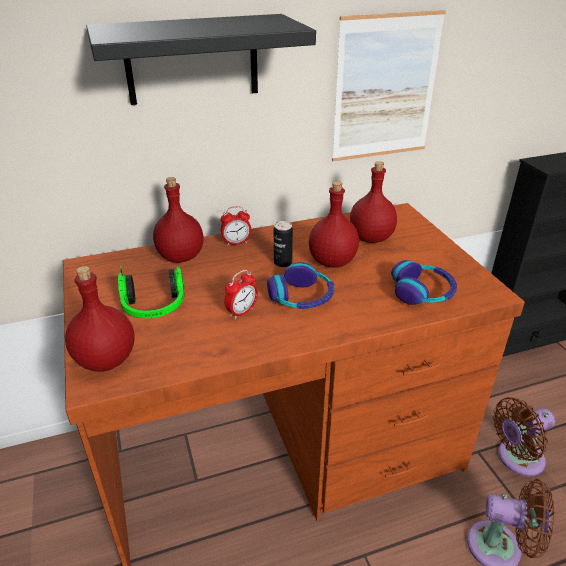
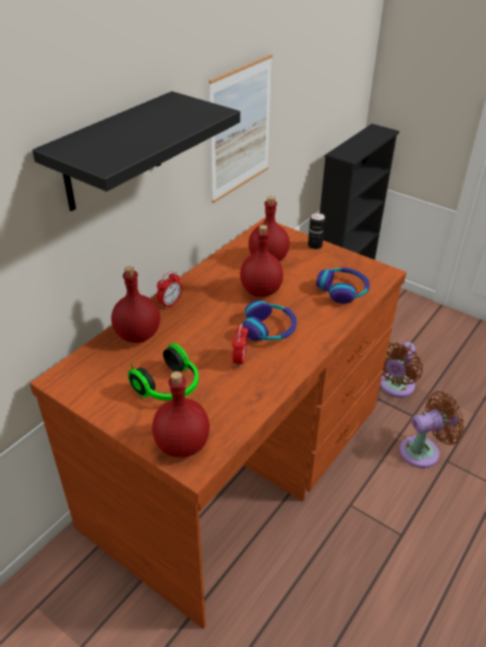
camera: 35 degrees left, 5 degrees up
(283, 263) = (226, 306): can -> can (315, 245)

